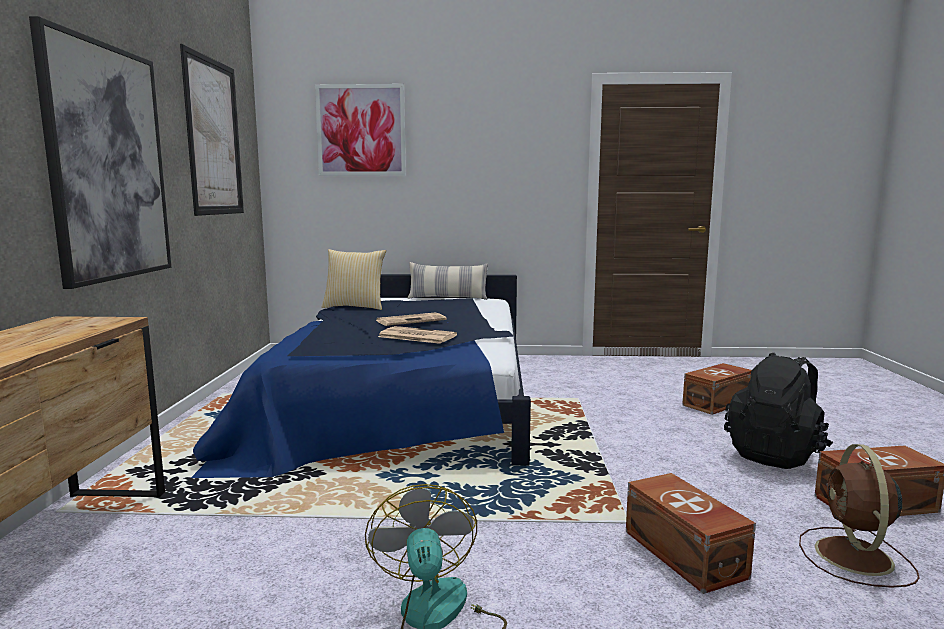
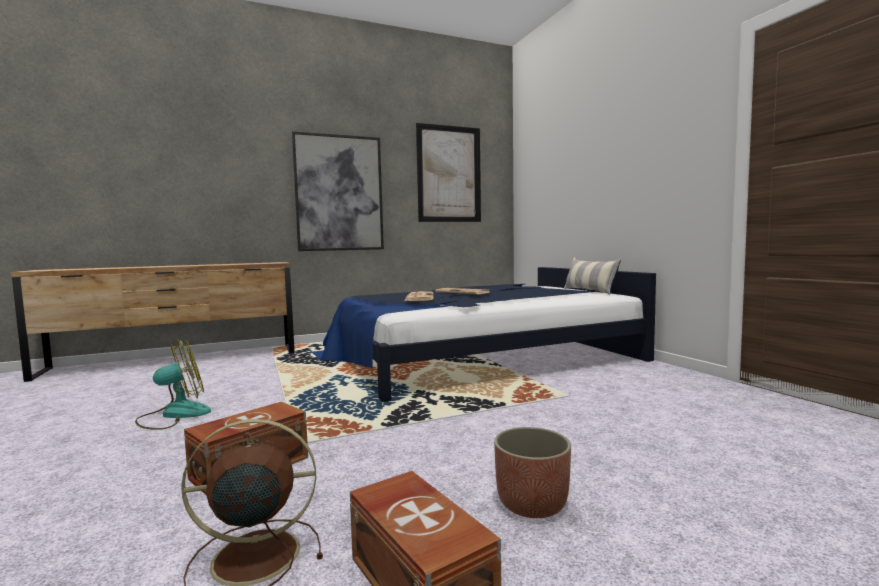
camera: 65 degrees right, 5 degrees down
(355, 307) = (495, 286): pillow -> none
(361, 130) = (557, 151): picture -> none
(718, 403) = (693, 458): brown storage box -> none
(775, 455) = (532, 504): black backpack -> planter

